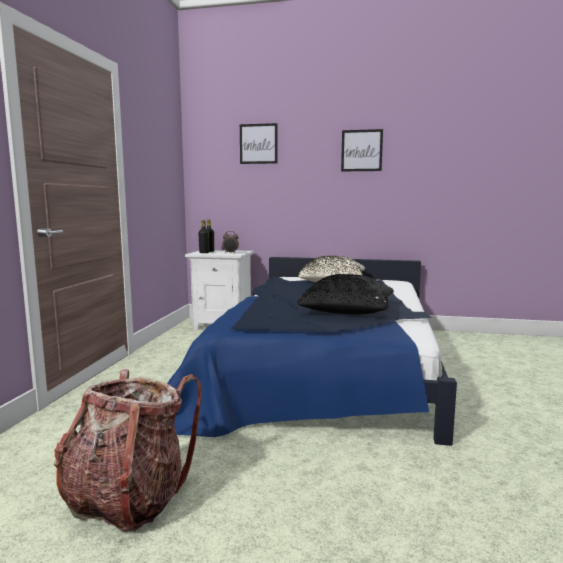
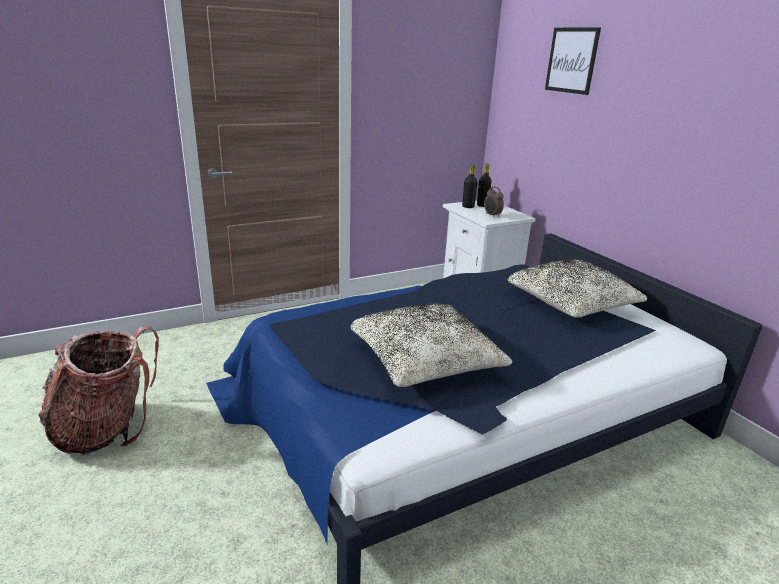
camera: 50 degrees right, 15 degrees up
(347, 309) = (425, 359): black pillow -> beige pillow
(361, 150) = (718, 88): picture -> none

